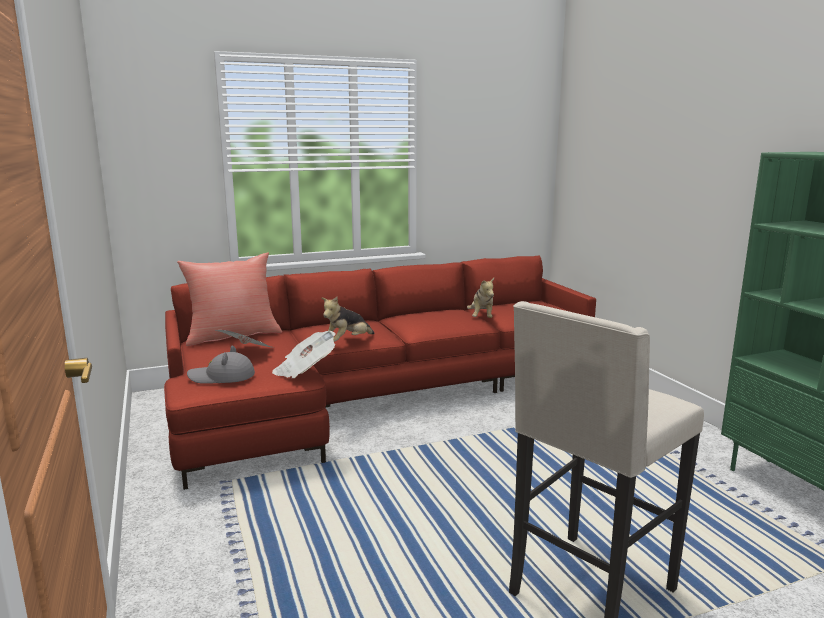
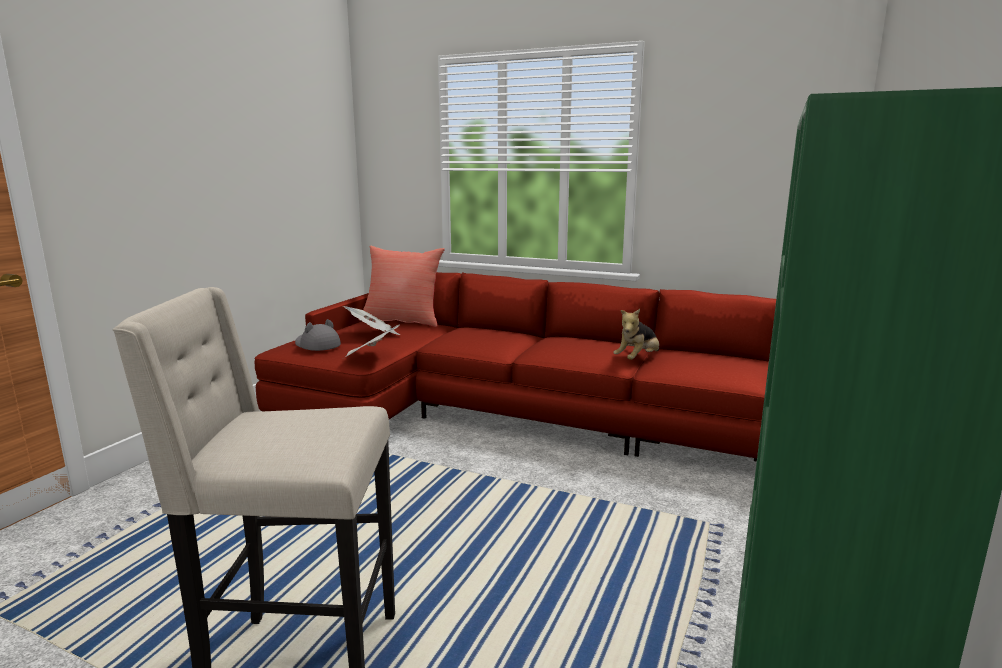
camera: 45 degrees right, 0 degrees up
(347, 341) = (455, 345): plush toy -> none

